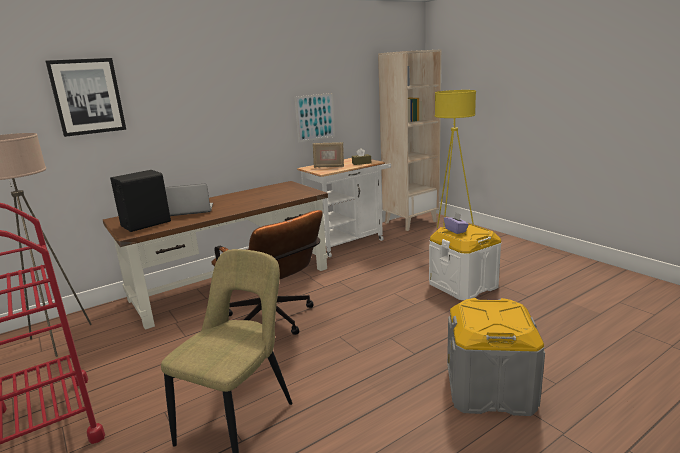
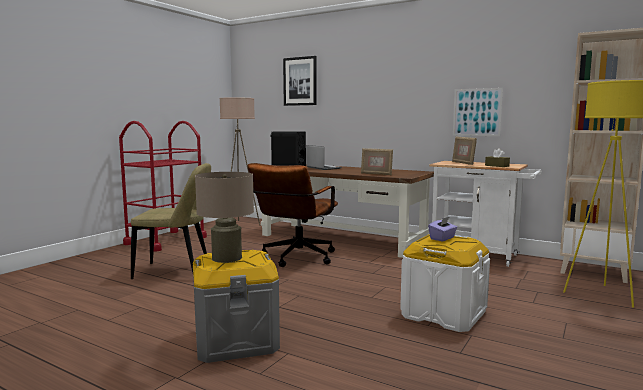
camera: 65 degrees right, 10 degrees down
(280, 198) = (376, 174): none -> picture frame
(490, 318) = (226, 258): none -> beige table lamp

